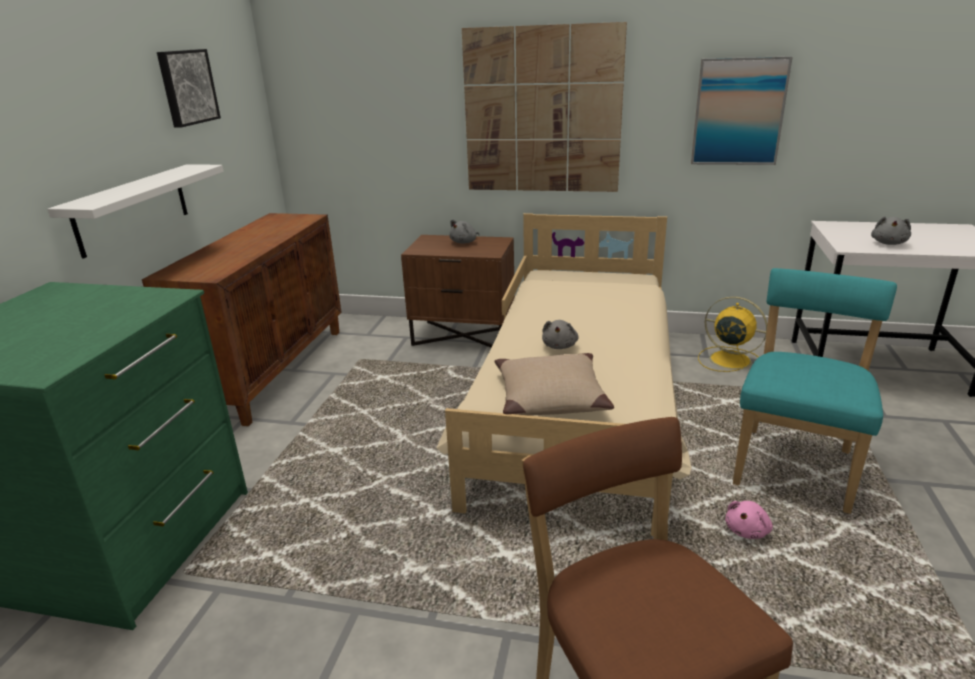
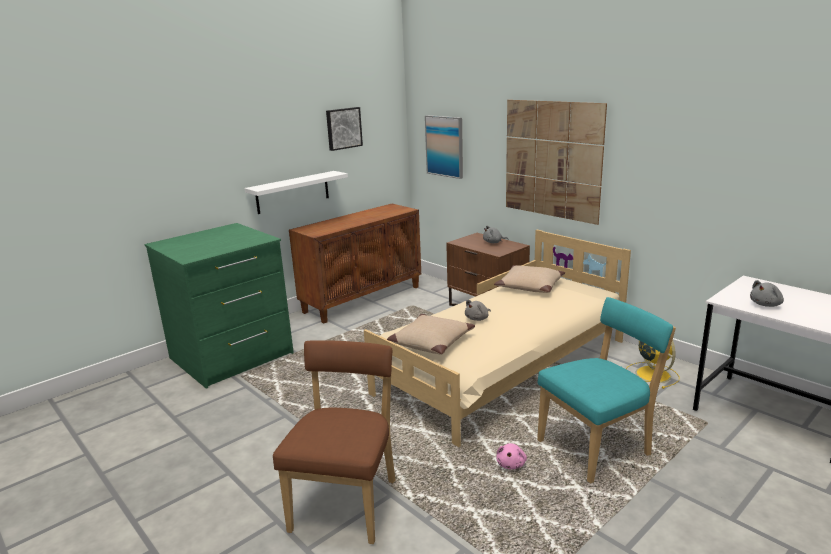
camera: 35 degrees right, 5 degrees down
(556, 289) = (529, 286): none -> beige pillow
(738, 112) = (685, 177): picture -> picture (444, 146)
(747, 530) = (511, 464): pink plush toy -> pink plush toy turned 60 degrees counterclockwise

